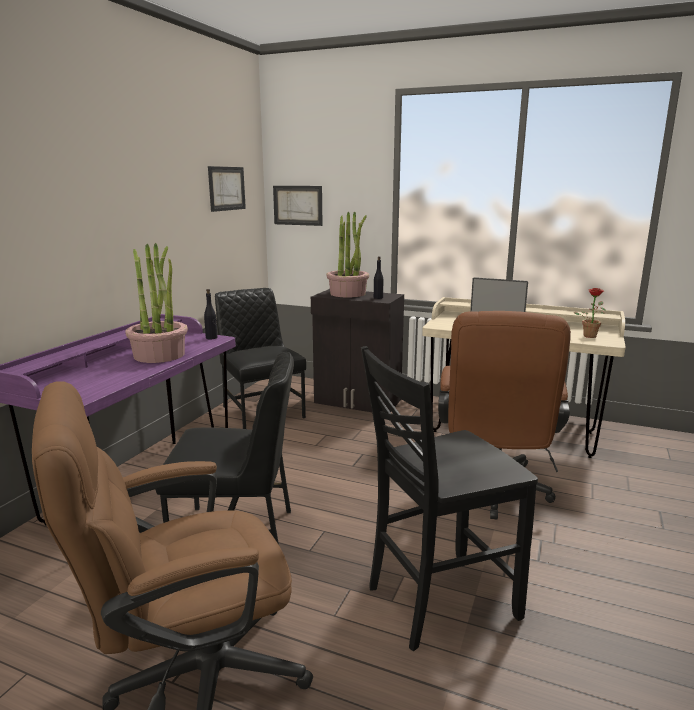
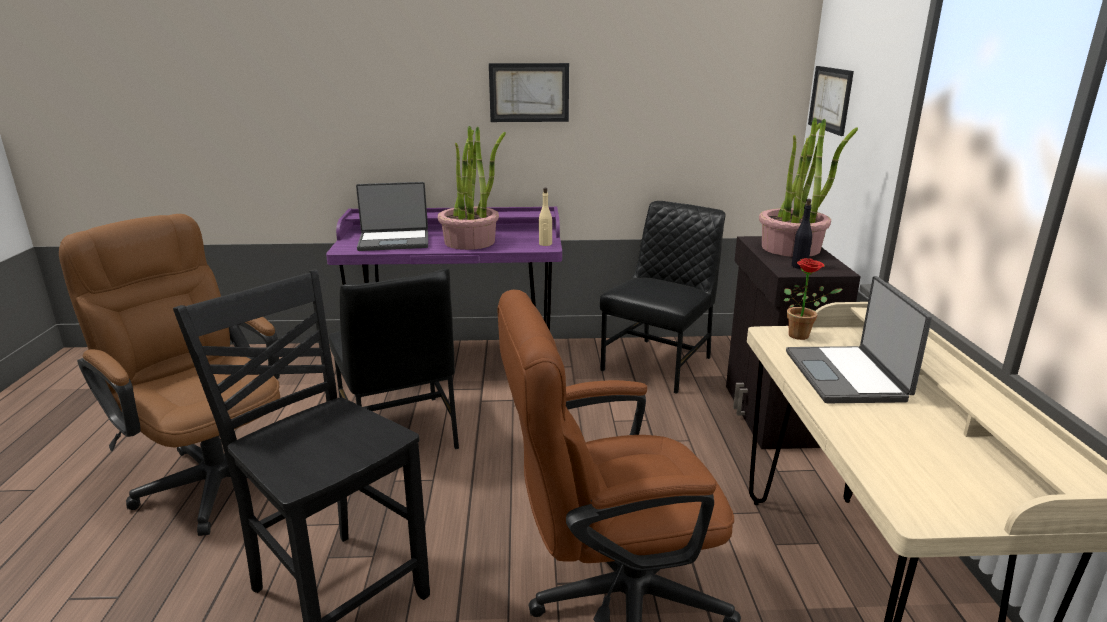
camera: 65 degrees right, 5 degrees up
(99, 377) = (394, 241): none -> laptop
(211, 338) = (545, 244): black bottle -> beige bottle
(226, 188) = (713, 68): picture -> picture (529, 92)
(589, 335) = (942, 484): potted plant -> potted plant (803, 335)

